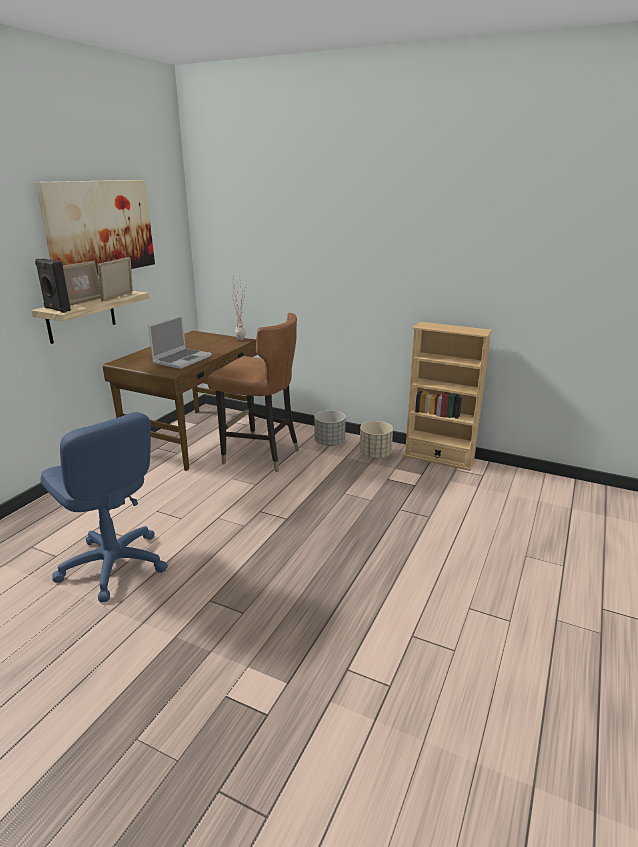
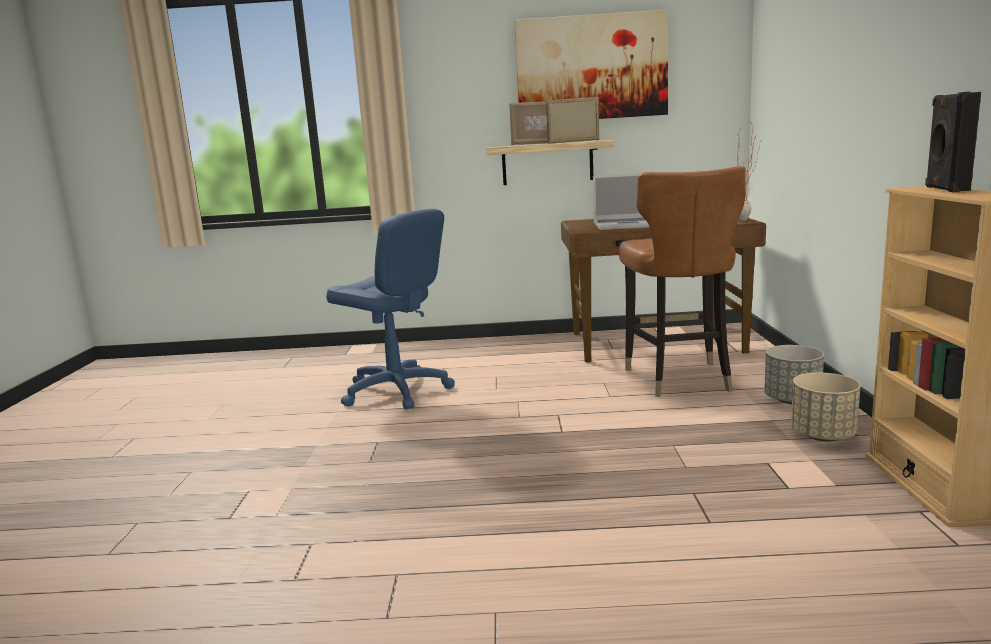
camera: 65 degrees right, 10 degrees down
(56, 309) = (498, 146): black speaker -> black speaker (945, 189)
(113, 565) = (396, 391): blue office chair -> blue office chair turned 75 degrees counterclockwise

